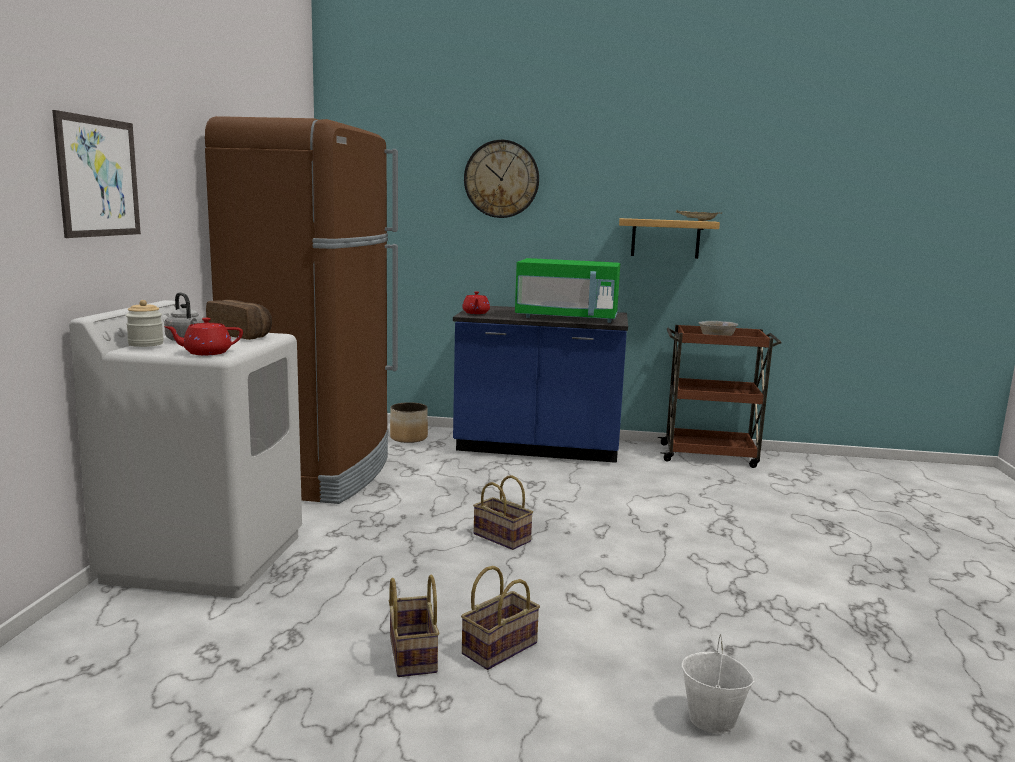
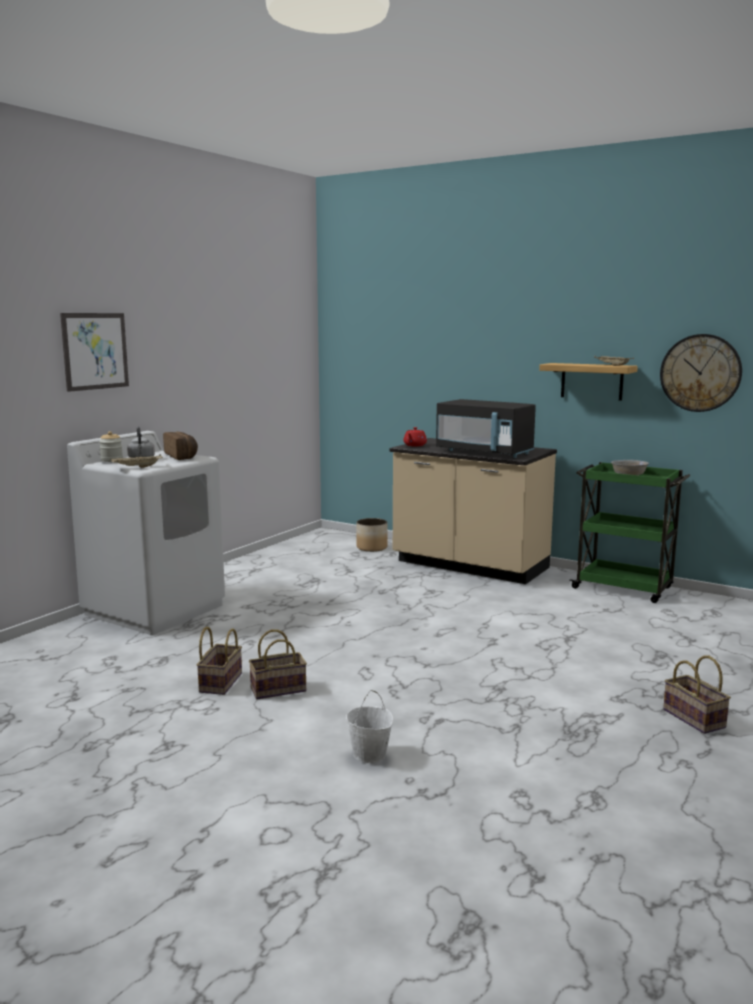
camera: 25 degrees right, 0 degrees up
(206, 353) = (137, 467): red teapot -> beige tray
(315, 473) = (276, 565): brown fridge -> none
(501, 179) = (453, 330): wall clock -> wall clock (700, 373)
(503, 538) = (361, 625): basket -> basket (696, 719)
(538, 448) = (469, 566): blue counter -> beige counter
(567, 318) = (484, 452): green microwave -> black microwave
(710, 456) = (624, 588): brown cart -> green cart

